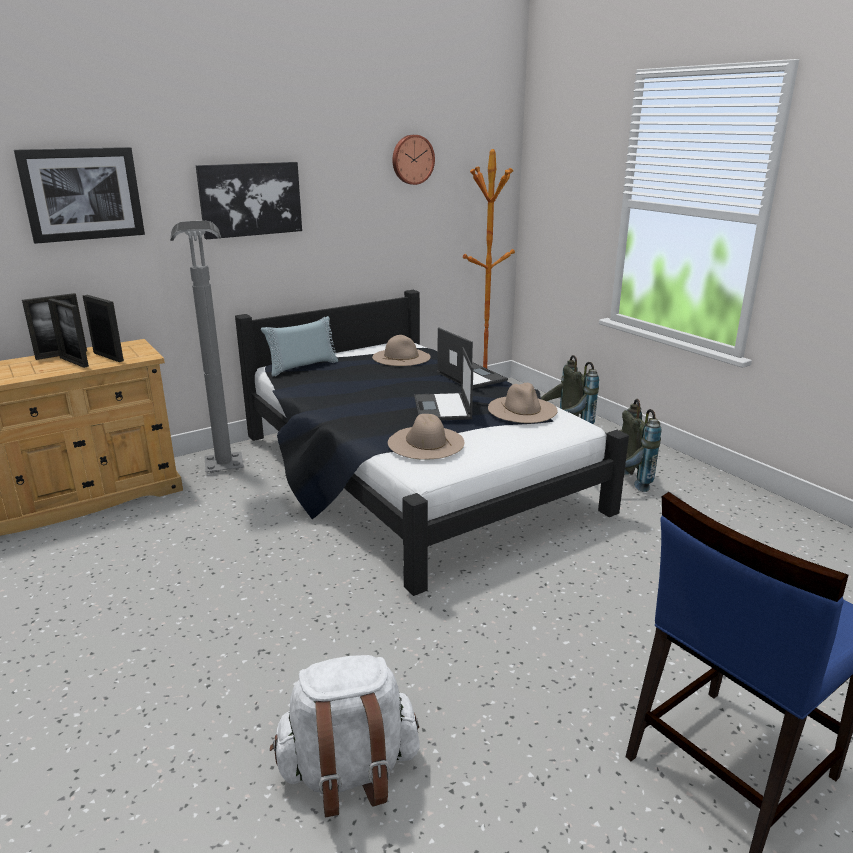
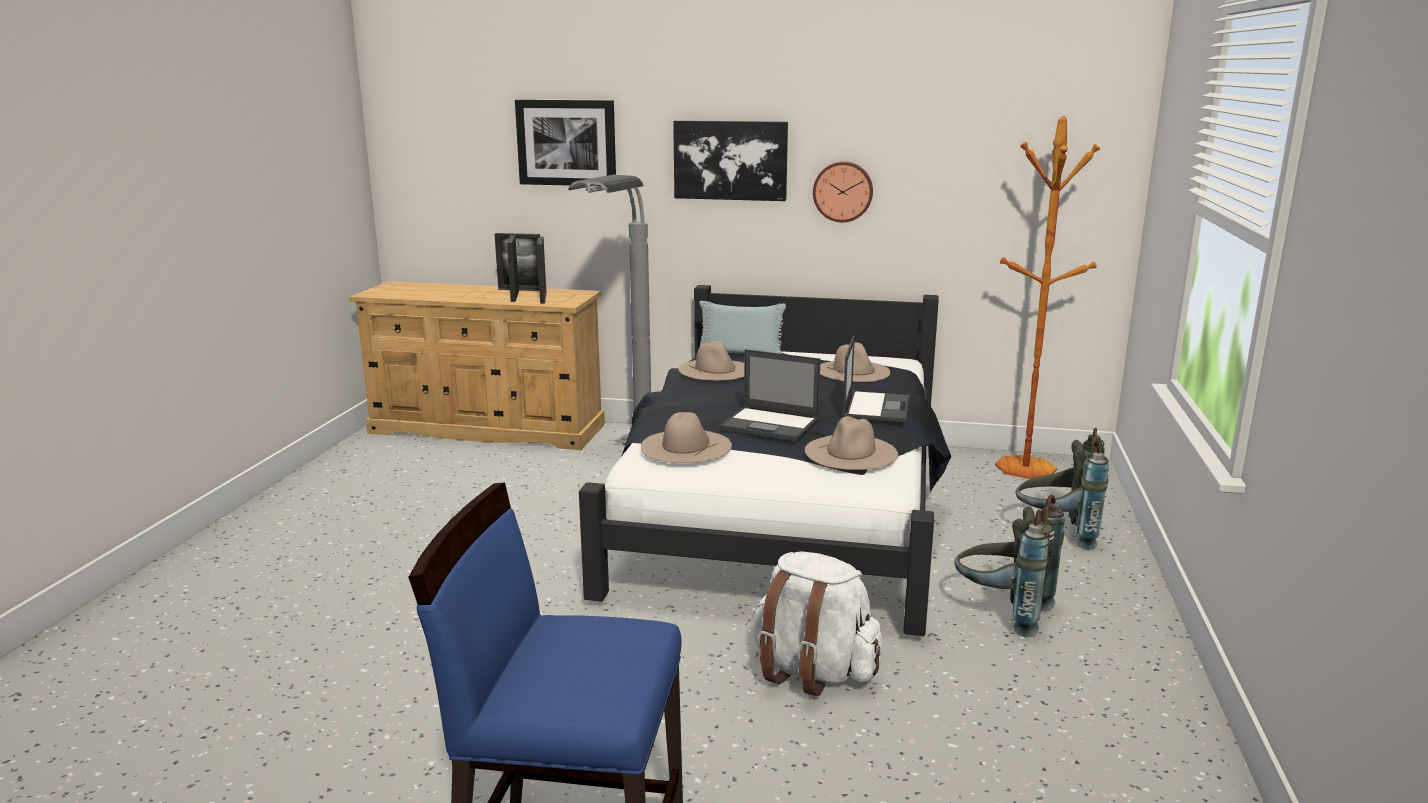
camera: 45 degrees right, 5 degrees down
(314, 382) = (715, 369): none -> beige hat
(349, 772) = (343, 680): white backpack -> white backpack (812, 671)
(412, 159) = (953, 126): wall clock -> wall clock (843, 191)
(442, 408) = (771, 424): laptop -> laptop turned 105 degrees counterclockwise

